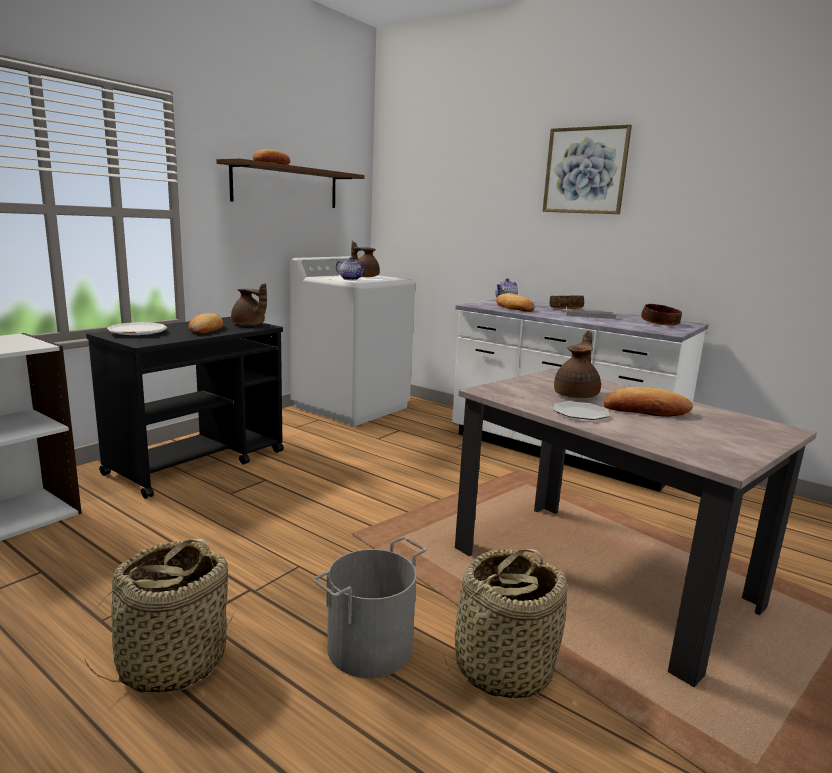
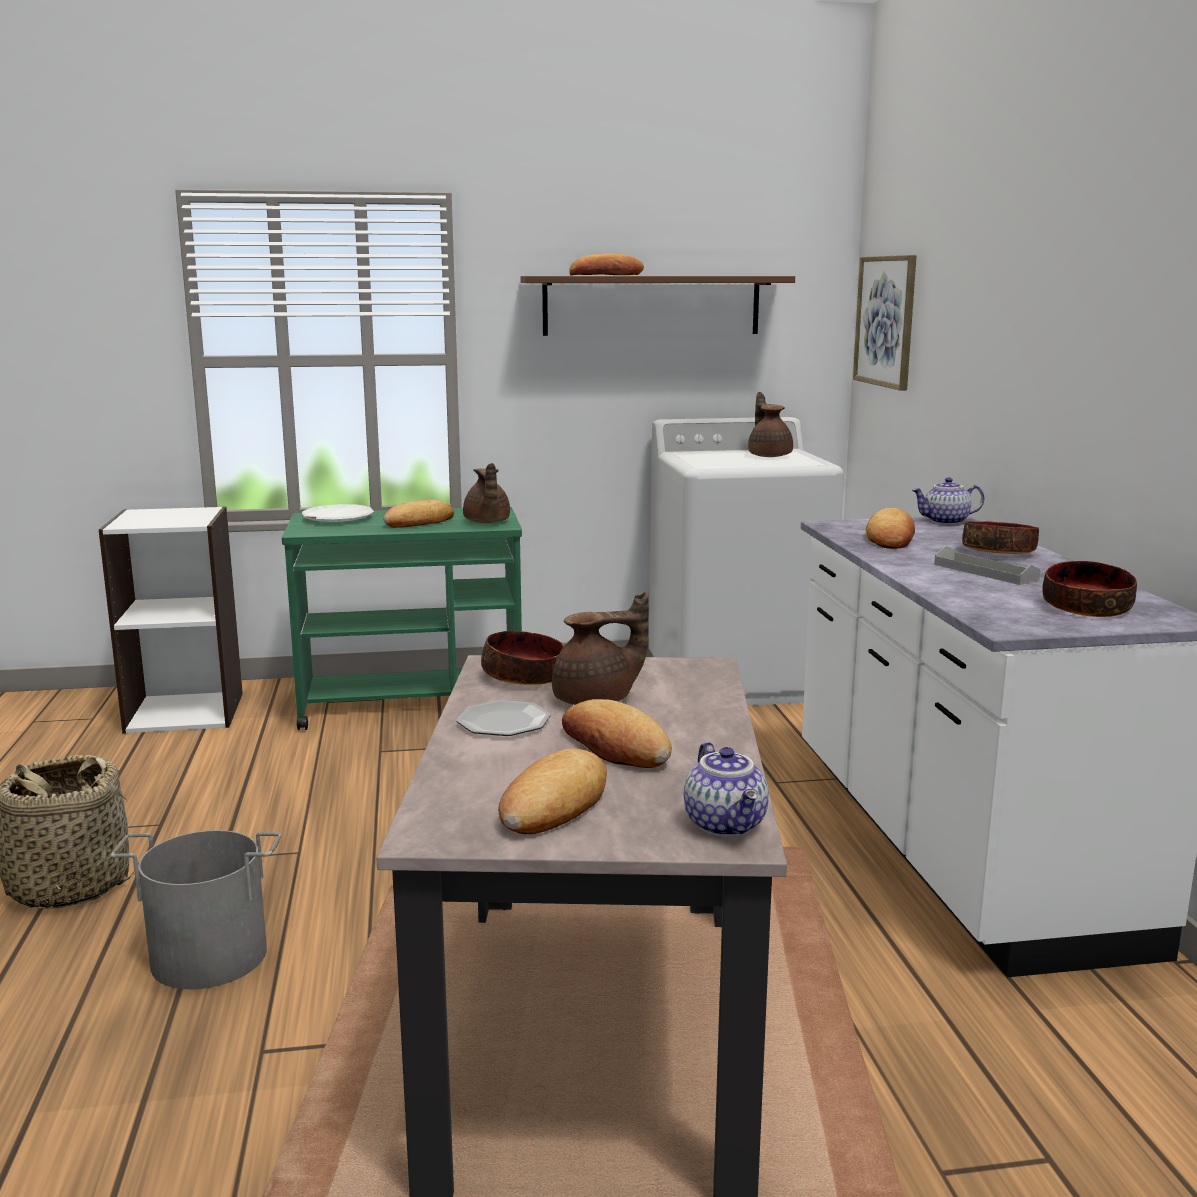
camera: 45 degrees right, 0 degrees up
(198, 462) = (414, 705): black cart -> green cart
(351, 279) = (716, 460): teapot -> teapot (727, 825)
(502, 667) = (273, 1045): basket -> none
(518, 393) = (524, 677): none -> bowl
(585, 170) = (1081, 258): picture -> picture (886, 321)
(708, 437) = (554, 803): none -> bread

